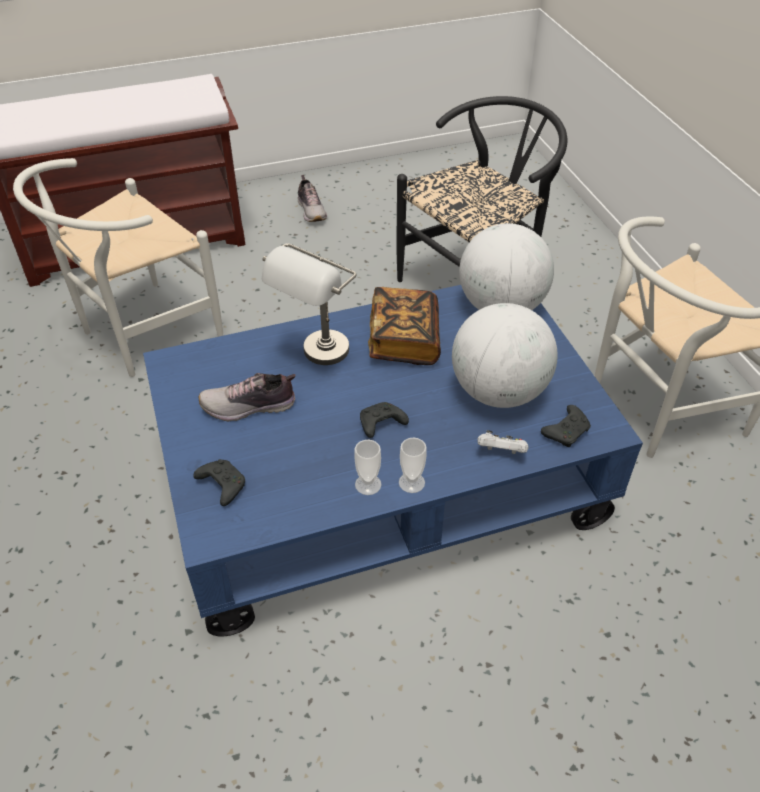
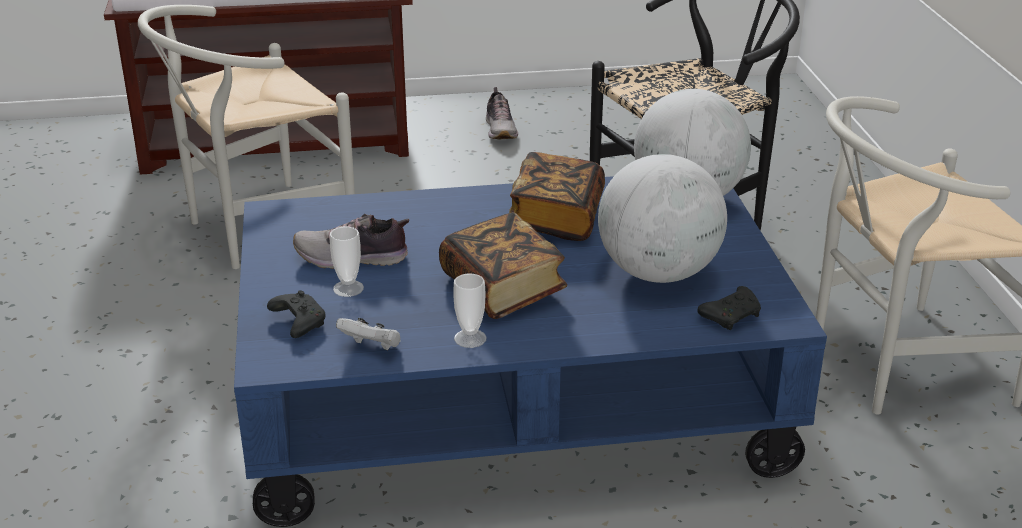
camera: 10 degrees right, 15 degrees down
(318, 359) = (446, 225): grey table lamp -> none
(380, 425) = (503, 288): black game controller -> book
(411, 482) = (523, 342): cup -> cup (348, 288)
(501, 452) = (643, 326): white game controller -> white game controller (372, 347)

